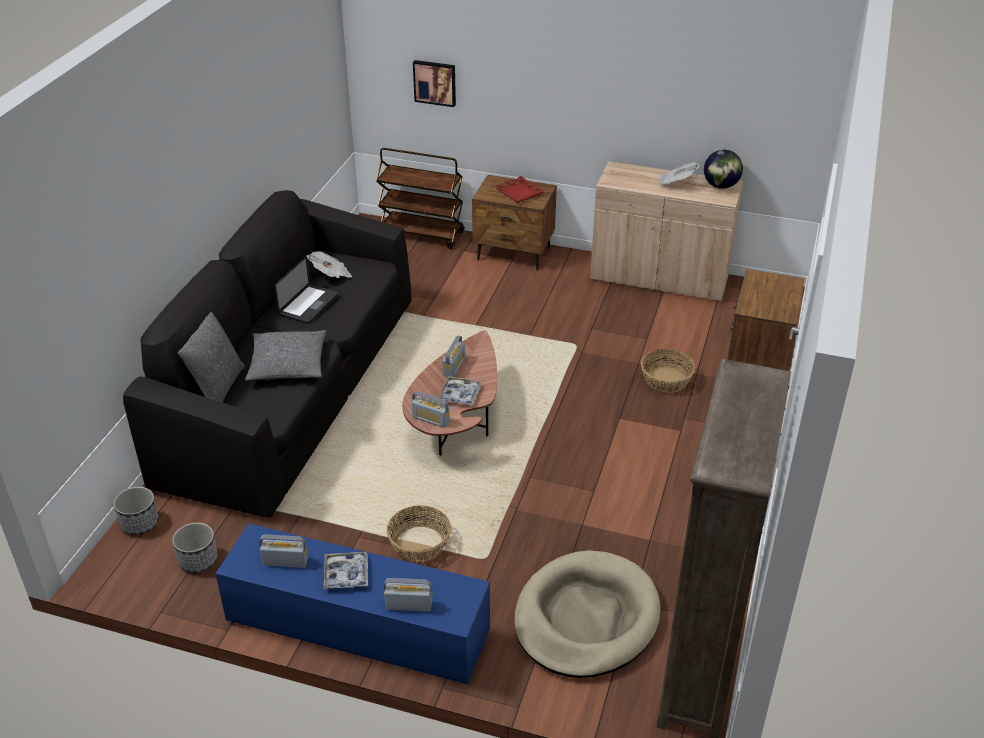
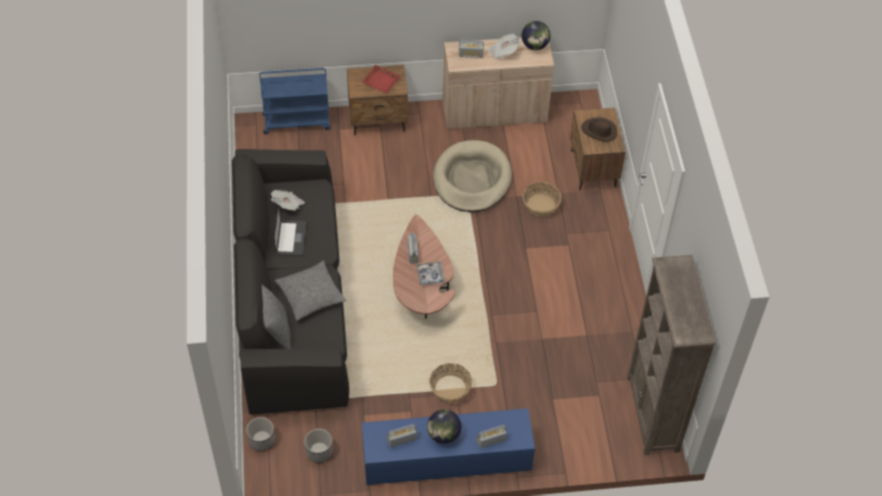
camera: 25 degrees left, 15 degrees up
(346, 574) = (443, 435): tray -> globe
(421, 234) = (297, 121): brown cart -> blue cart
(431, 419) = (422, 302): radio -> radio (470, 54)
(435, 82) = (298, 17): picture -> none
(586, 618) = (575, 403): beige dog bed -> beige dog bed (472, 179)
(769, 296) = (599, 131): none -> brown hat

